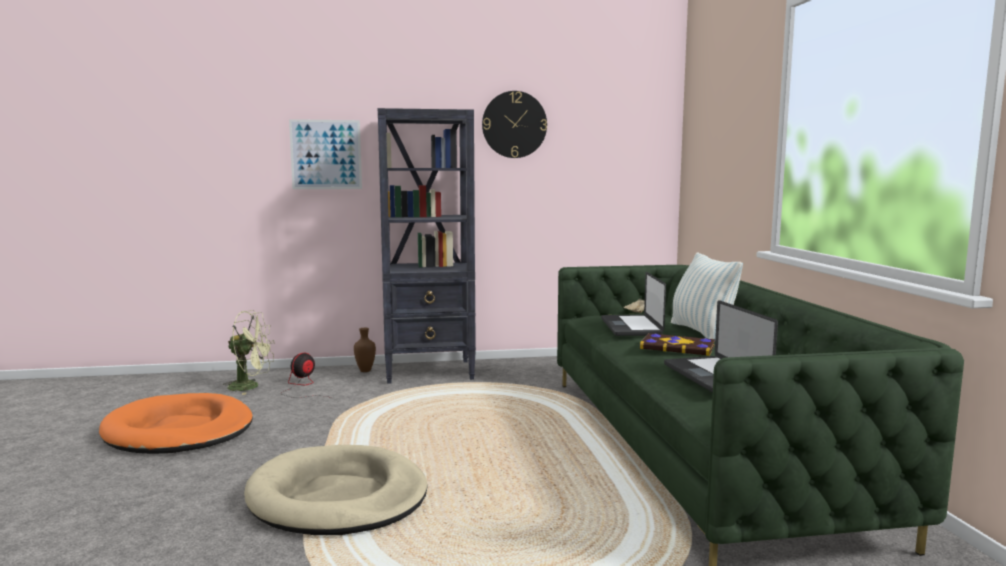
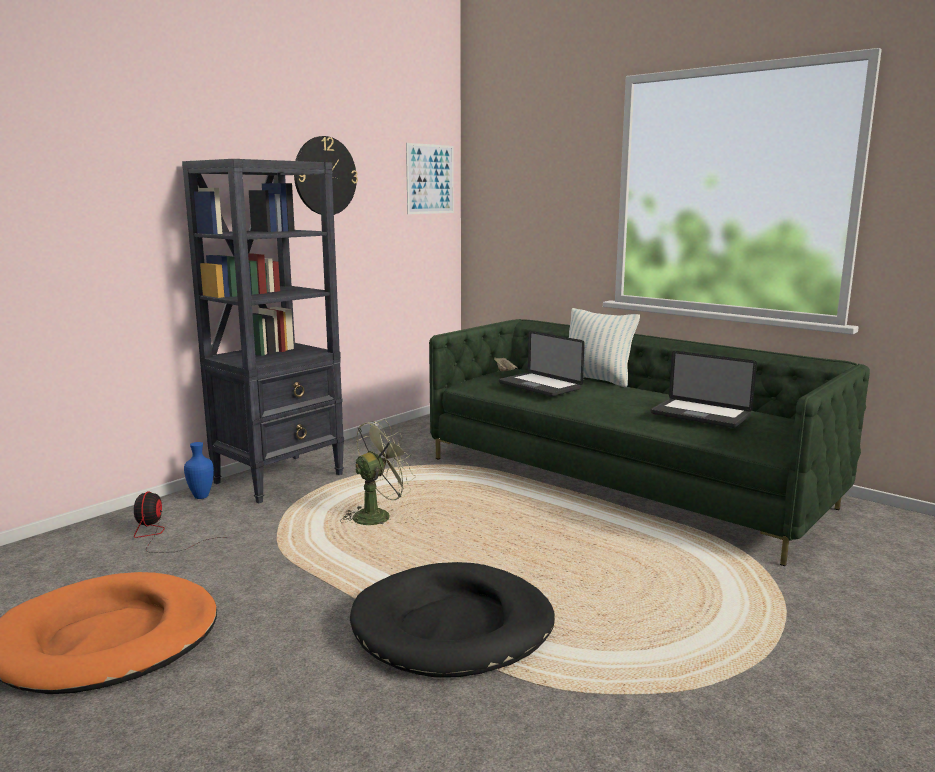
camera: 40 degrees left, 5 degrees up
(250, 386) = (85, 557): green fan -> green fan (378, 515)
(326, 154) = (114, 217): picture -> picture (430, 179)
(338, 497) = (453, 626): beige dog bed -> black dog bed
(366, 371) = (202, 496): brown vase -> blue vase
(677, 347) = (618, 396): book -> none

